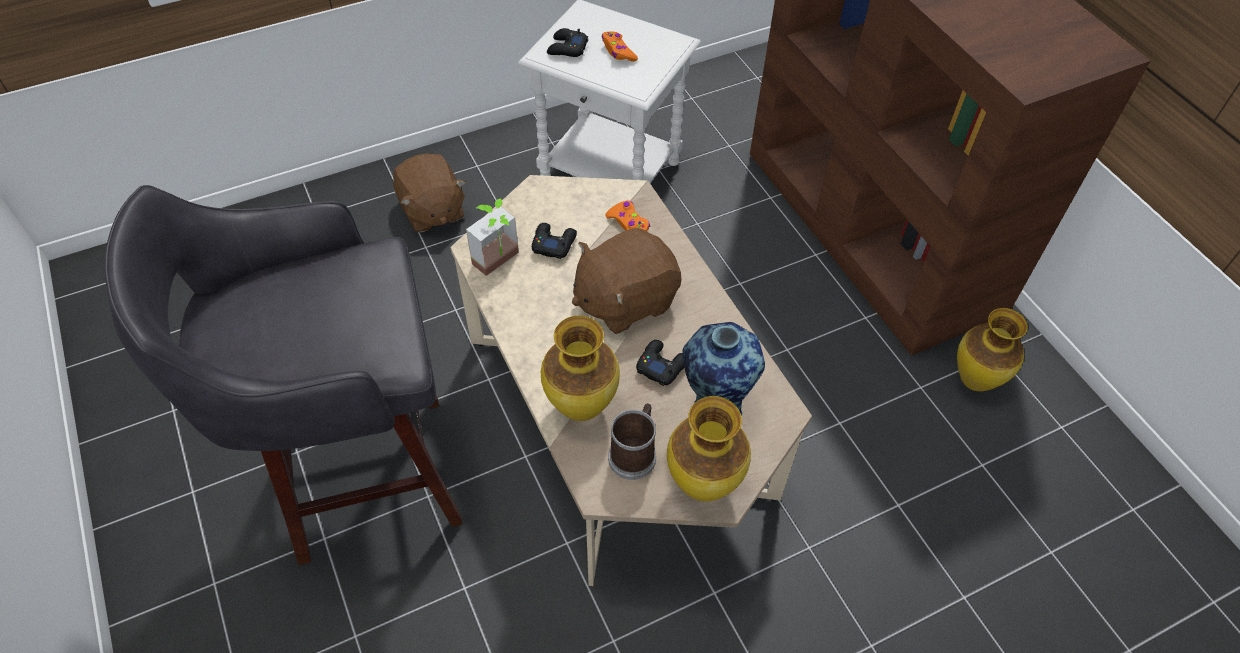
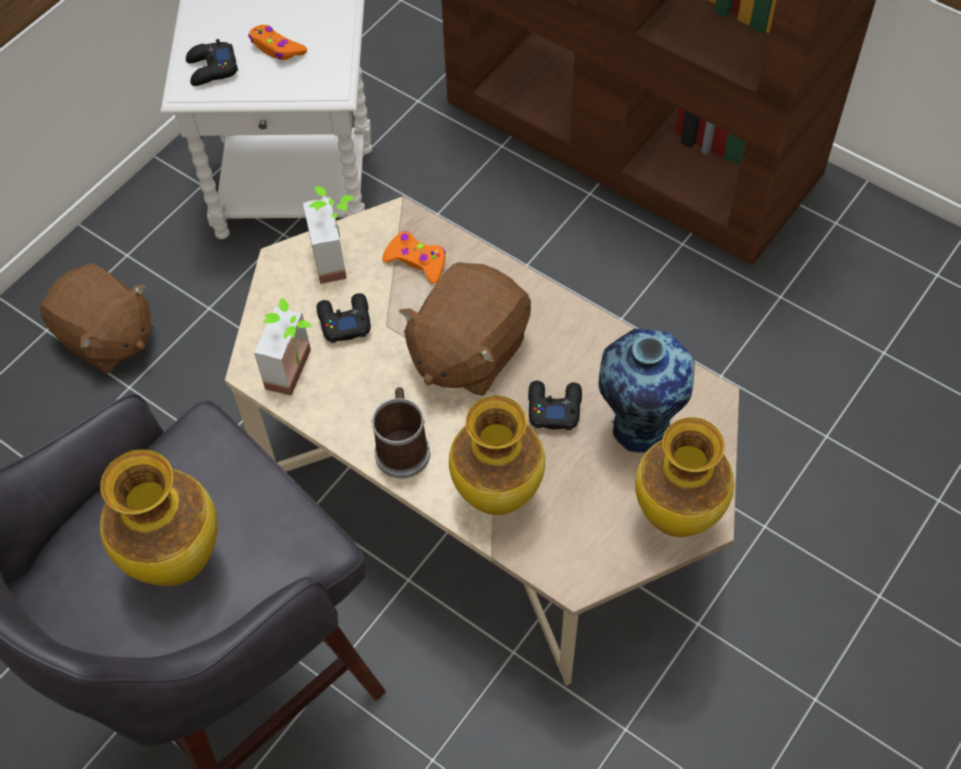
camera: 25 degrees left, 5 degrees up
(577, 202) = (340, 258): none -> potted plant
(634, 453) = (585, 519): mug -> mug (402, 447)
(974, 380) = (829, 263): vase -> vase (178, 560)

